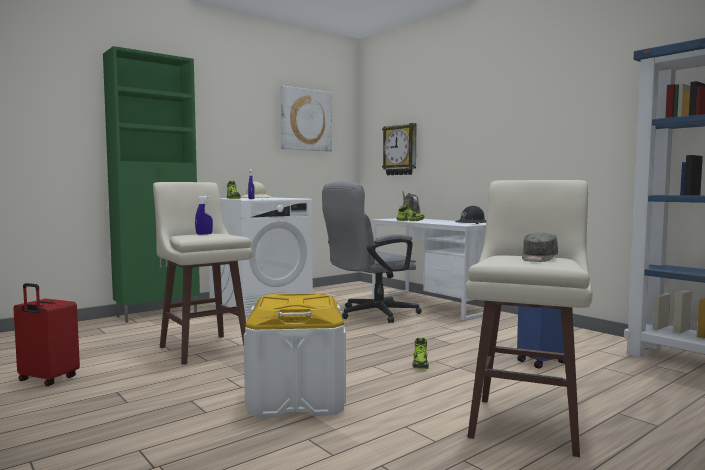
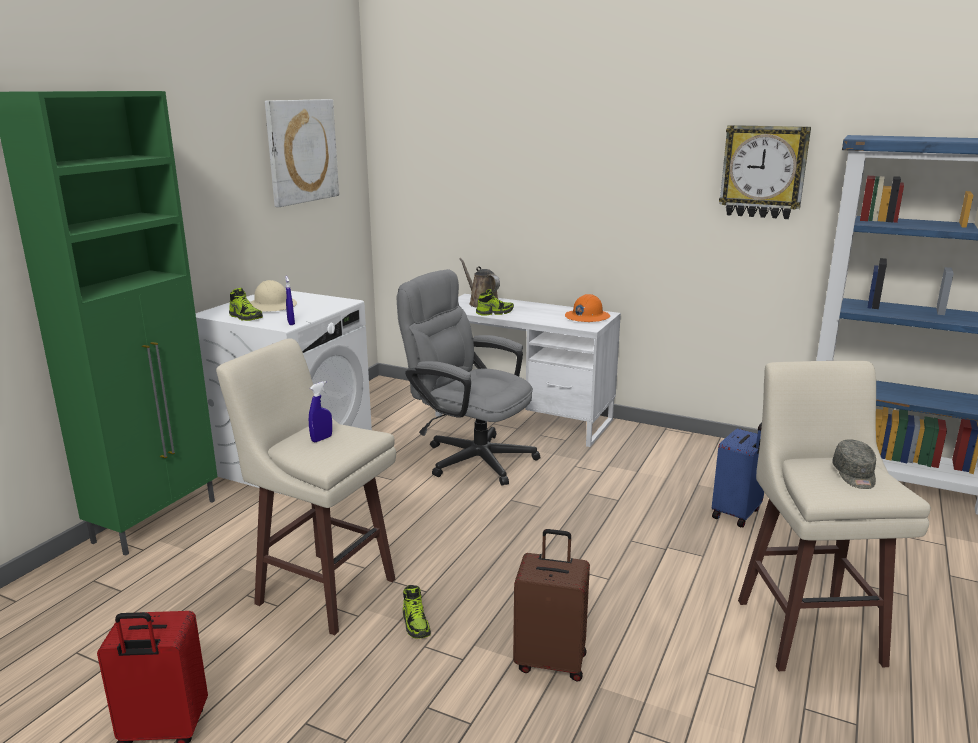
camera: 25 degrees left, 15 degrees up
(297, 398) = (551, 661): white storage box -> brown suitcase
(370, 314) = (470, 457): grey office chair -> grey office chair turned 90 degrees clockwise
(400, 150) = (449, 194): wall clock -> wall clock (763, 172)
(420, 364) = (622, 551): shoe -> shoe (416, 624)
(472, 223) = (587, 317): black hard hat -> orange hard hat

